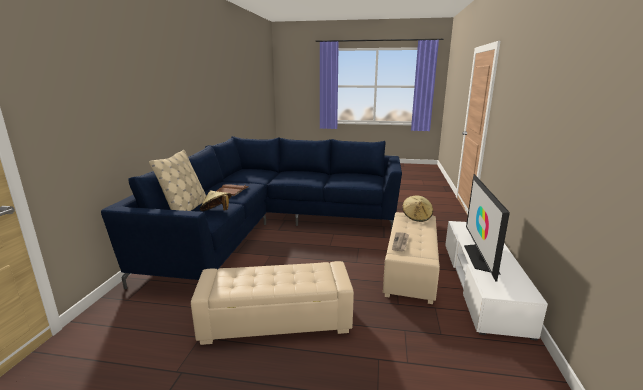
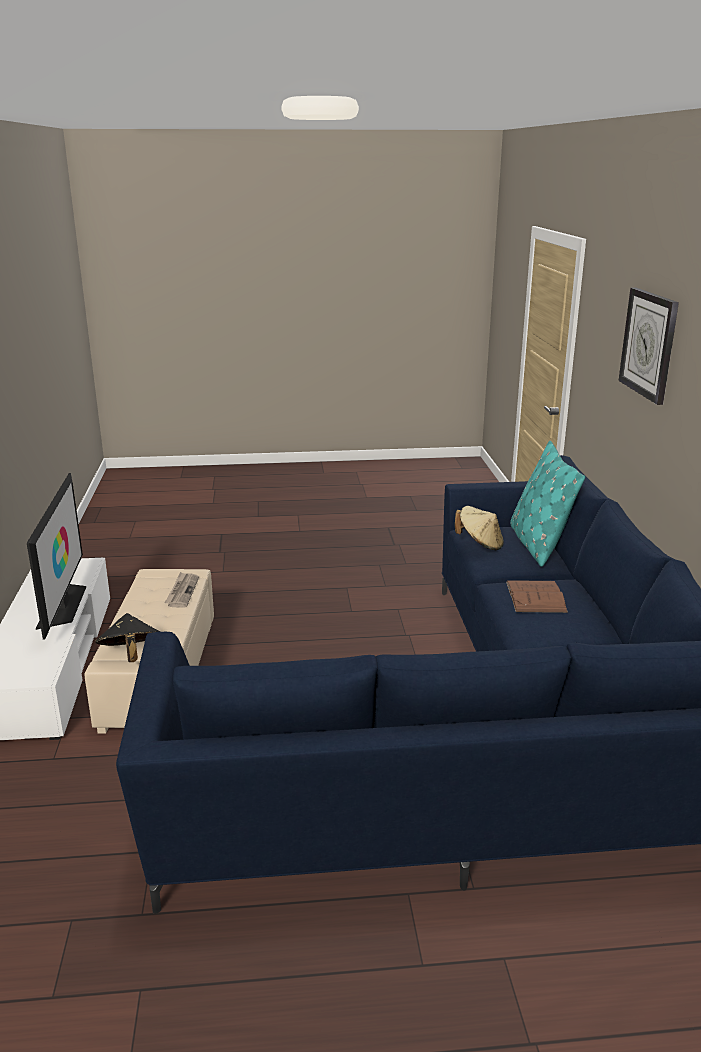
camera: 165 degrees right, 5 degrees up
(123, 83) = (649, 344): none -> wall clock
(185, 209) = (538, 544): beige pillow -> turquoise pillow
(276, 321) = (339, 584): beige ottoman -> none
(416, 217) = (131, 656): beige hat -> black hat

